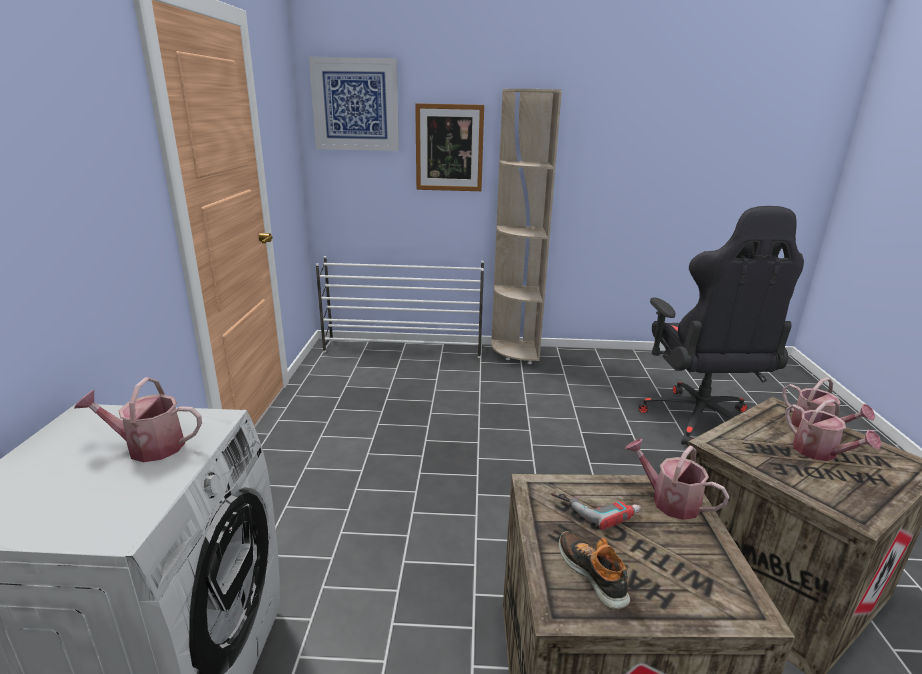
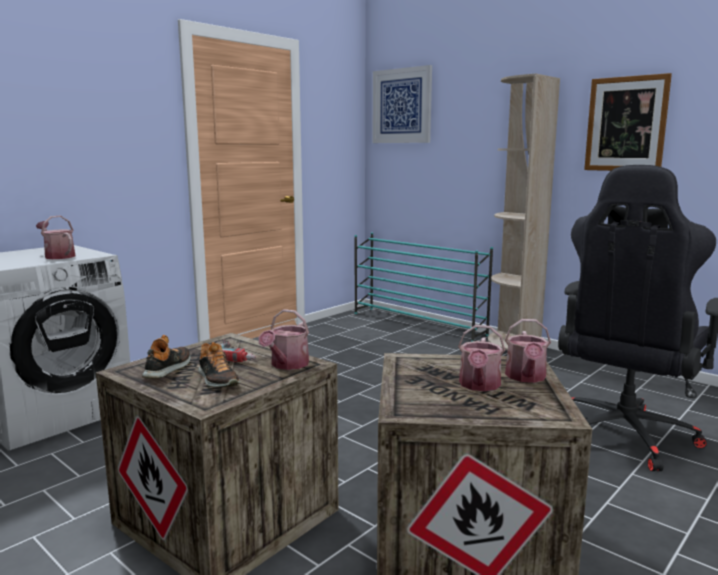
camera: 40 degrees right, 10 degrees down
(404, 349) = (417, 324): white shoe rack -> turquoise shoe rack
(449, 148) = (468, 139): picture -> picture (626, 124)
(669, 500) = (287, 365): watering can -> watering can turned 150 degrees counterclockwise
(672, 562) = (217, 380): none -> shoe

